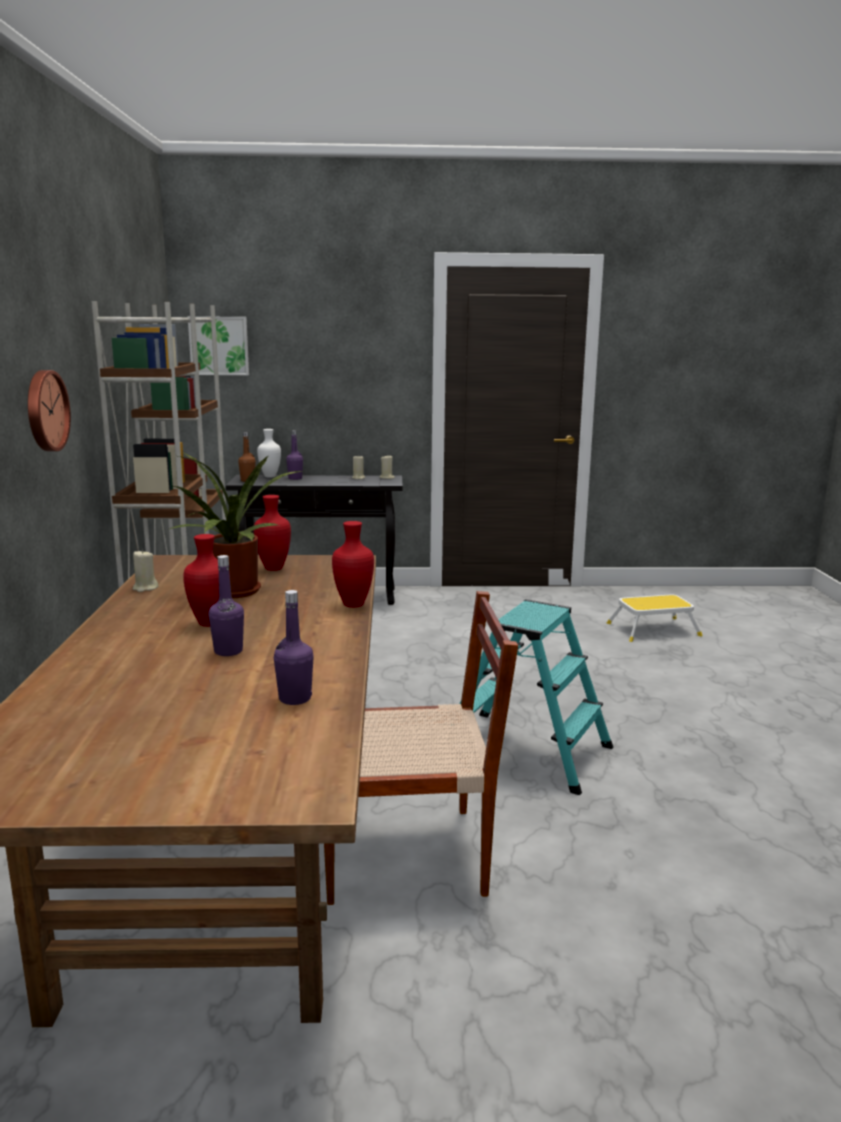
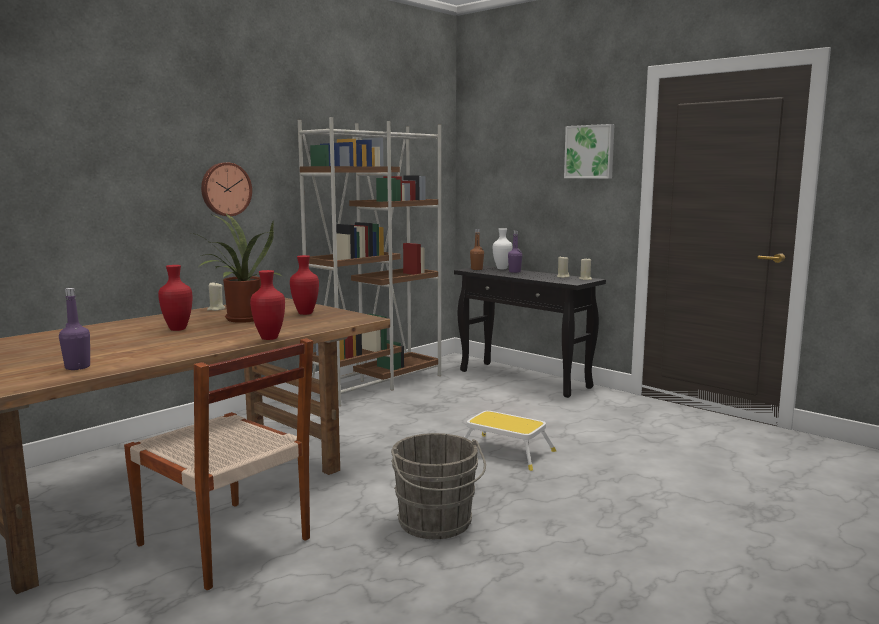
camera: 45 degrees right, 5 degrees down
(219, 345) = (483, 160): picture -> picture (590, 152)
(228, 651) = (136, 342): purple bottle -> none
(525, 750) = (436, 524): turquoise step ladder -> grey bucket
(653, 629) = (786, 486): yellow step ladder -> yellow step ladder (506, 451)

